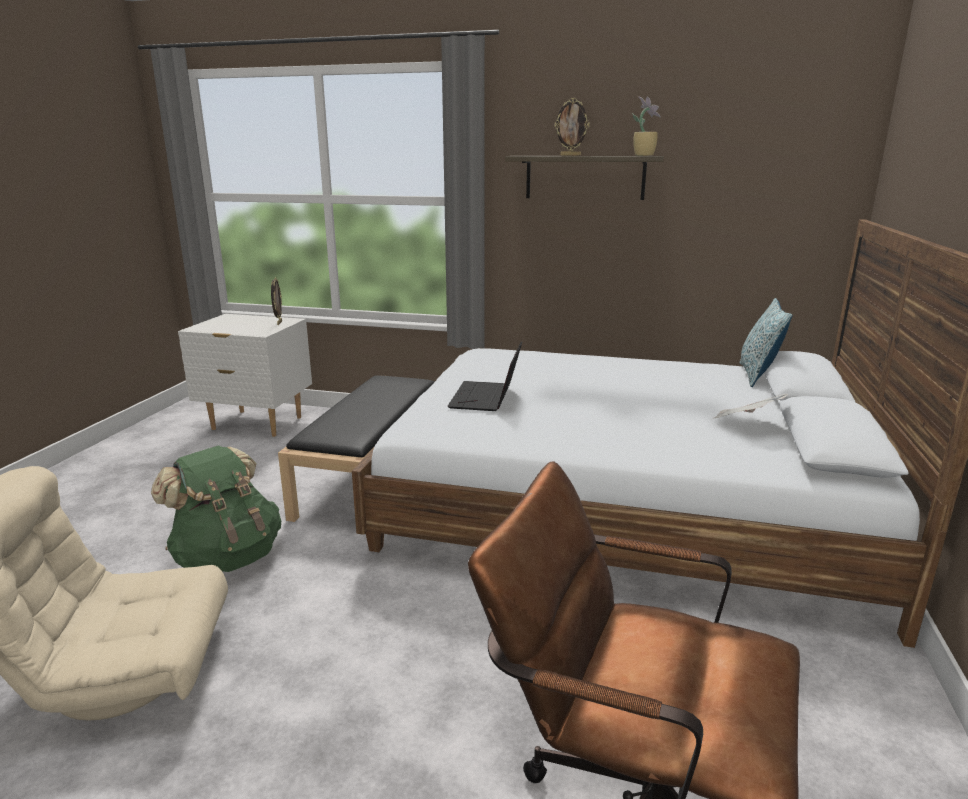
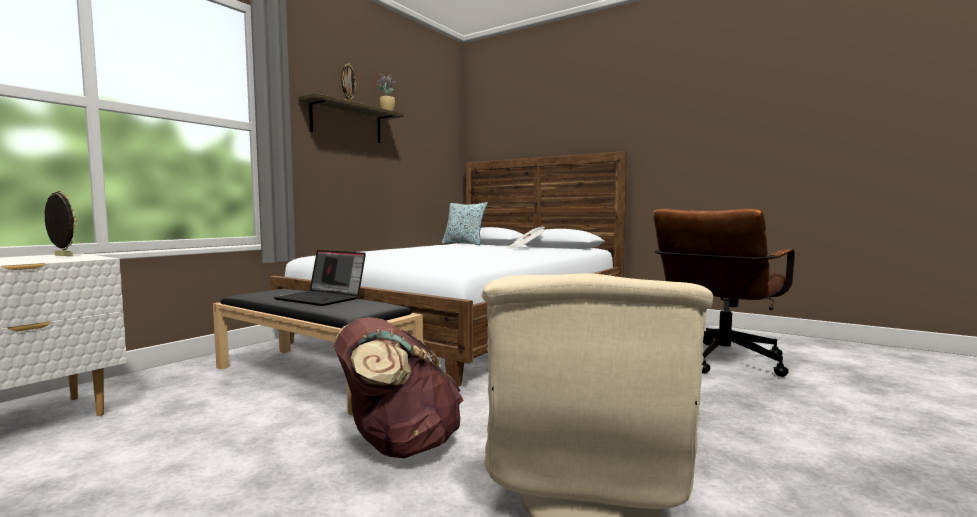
camera: 70 degrees left, 15 degrees down
(228, 557) = (398, 446): green backpack -> brown backpack
(487, 398) = (427, 258): laptop -> laptop (322, 298)

